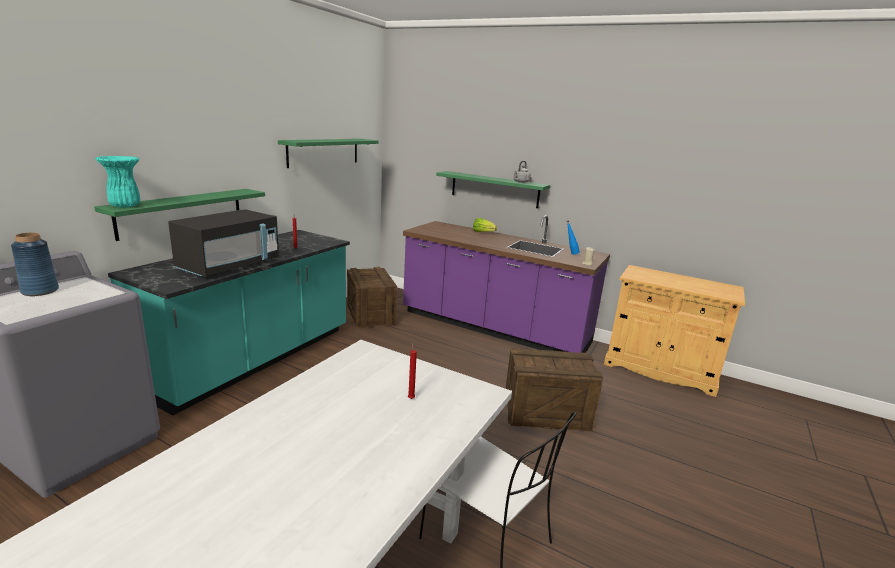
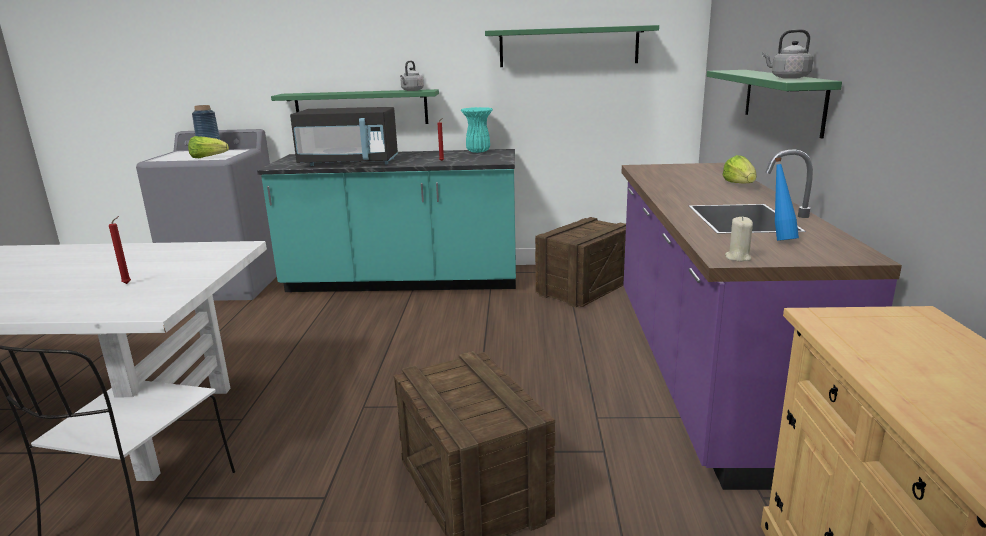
camera: 65 degrees right, 0 degrees up
(88, 296) = (208, 157): none -> lettuce
(124, 206) = (292, 94): turquoise vase -> turquoise vase (477, 151)
(237, 192) = (412, 90): none -> grey kettle

